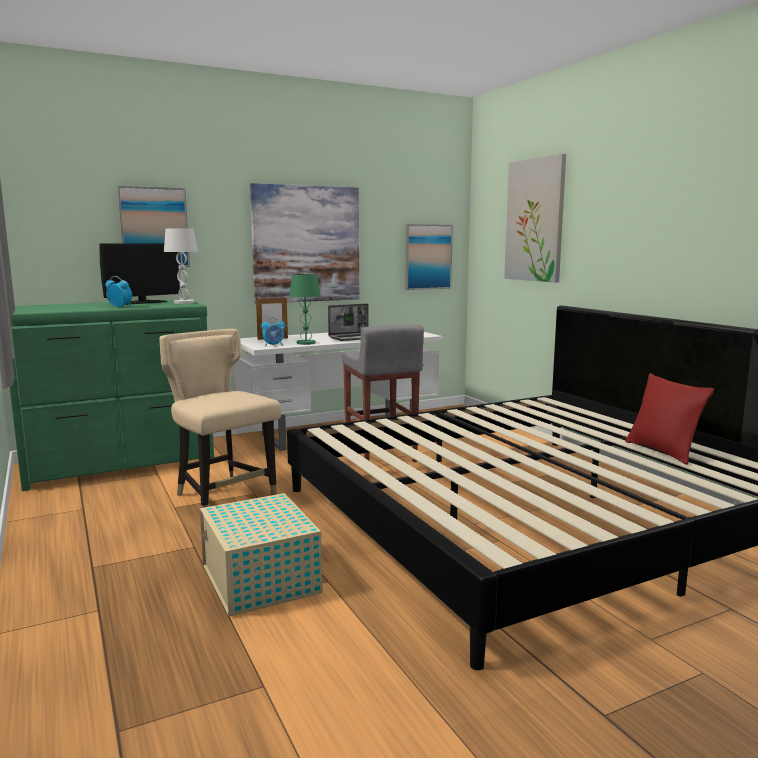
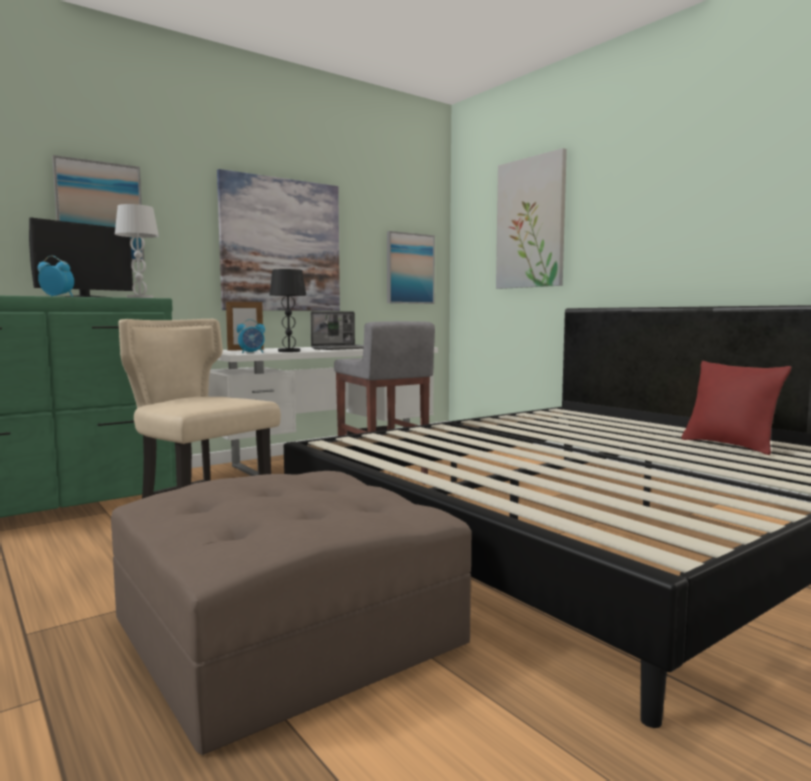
camera: 10 degrees left, 5 degrees down
(260, 580) = (287, 631): beige storage box -> brown ottoman
(306, 343) = (289, 351): green table lamp -> black table lamp

